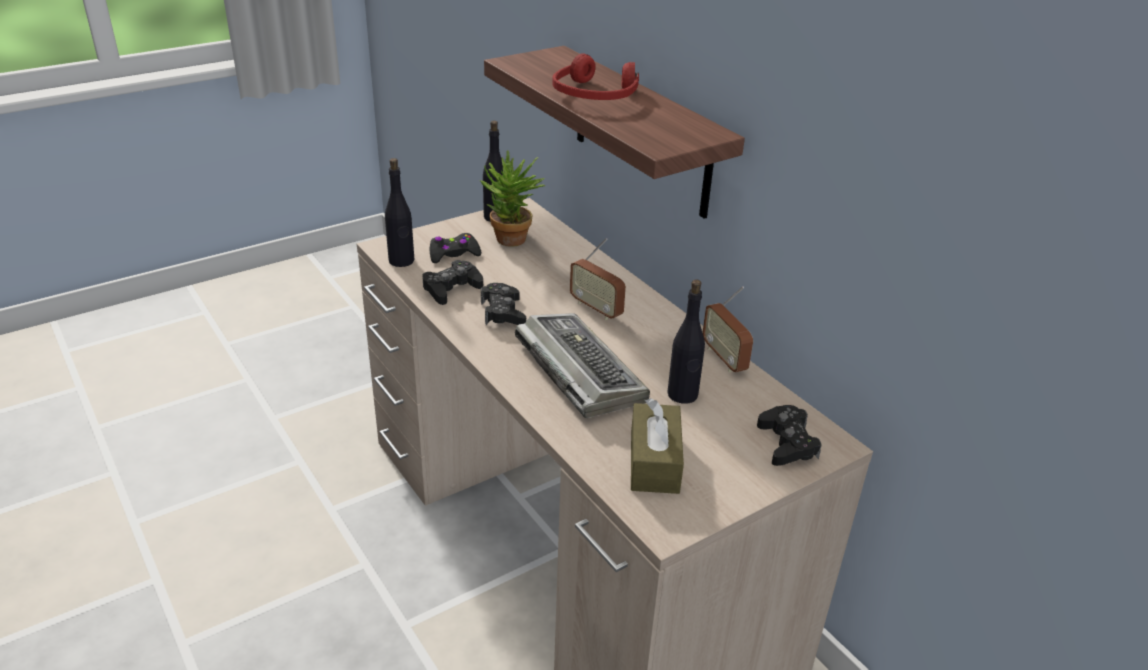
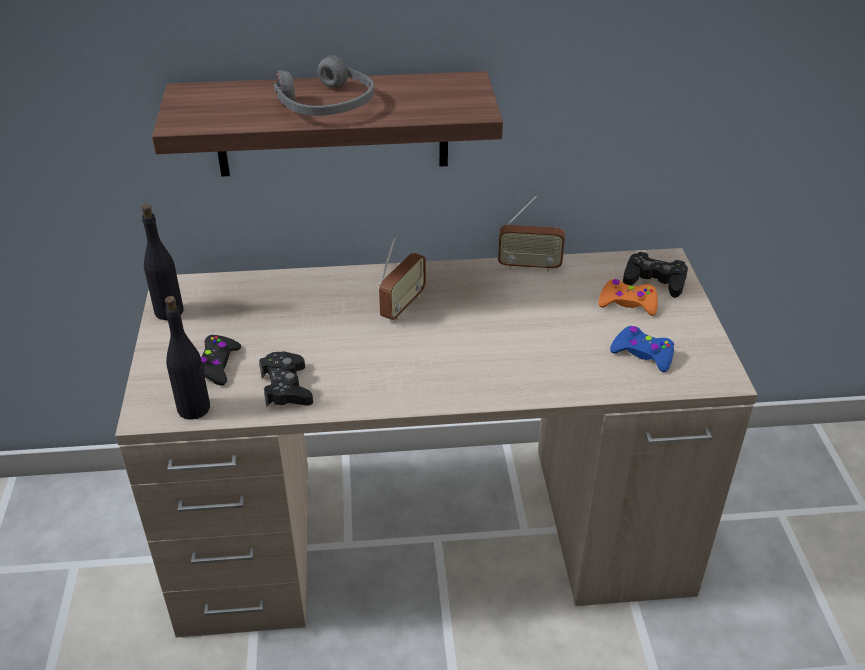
camera: 60 degrees left, 5 degrees up
(503, 312) = (361, 366): black game controller -> none
(511, 242) = (234, 317): potted plant -> none
(577, 371) = (493, 351): keyboard -> none
(595, 95) = (326, 104): red headphones -> grey headphones
(596, 309) = (402, 306): radio -> radio turned 45 degrees counterclockwise
(654, 462) = (643, 354): brown tissue box -> blue game controller
(682, 395) = (564, 306): black bottle -> none
(728, 433) = (628, 303): none -> orange game controller

